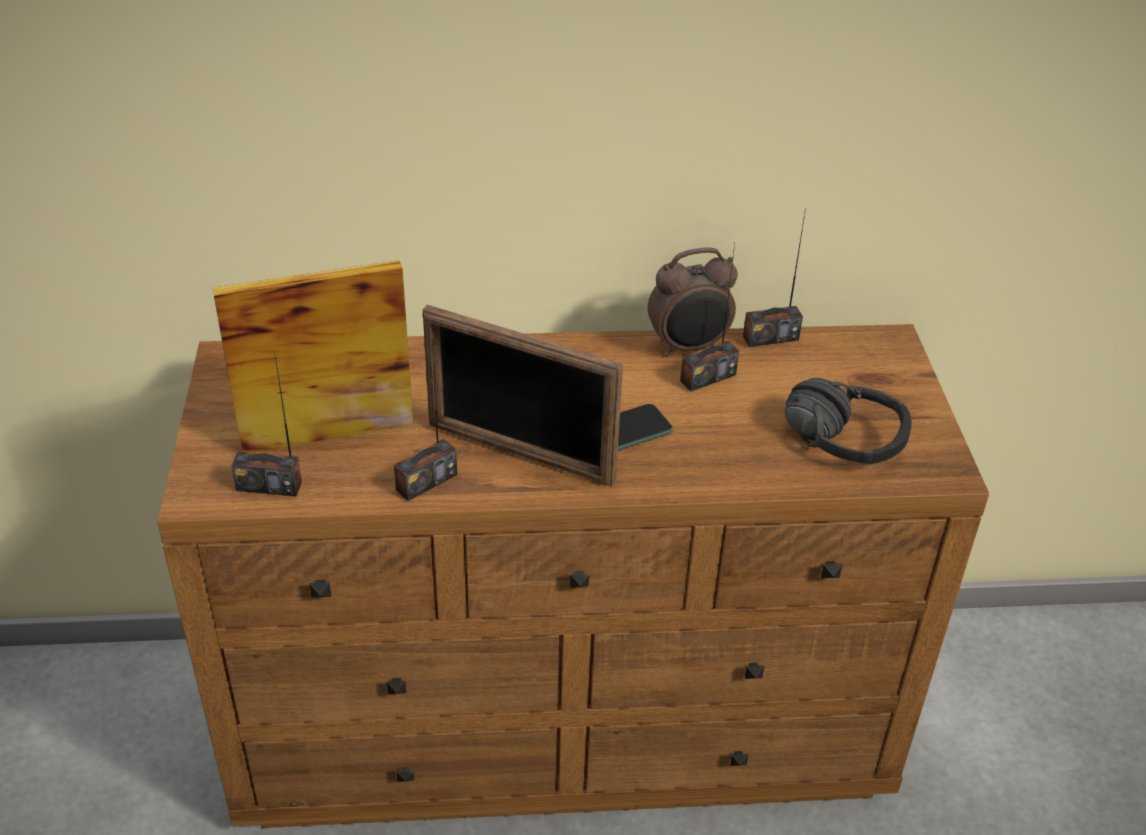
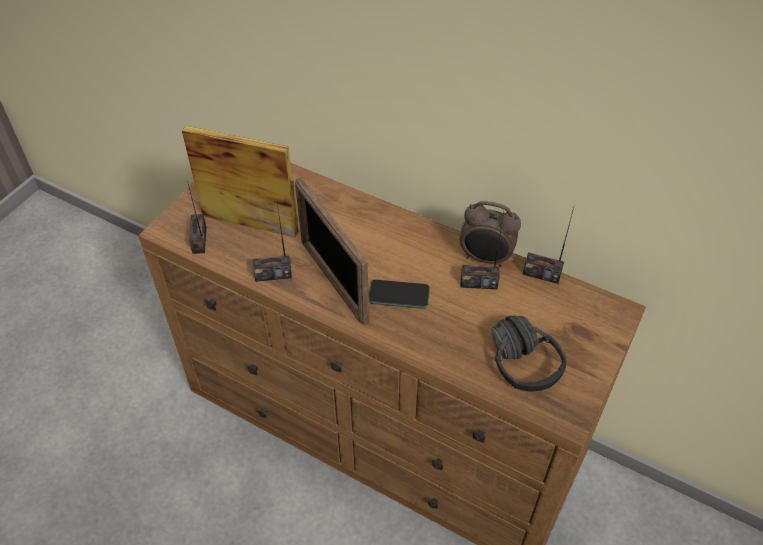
camera: 35 degrees right, 10 degrees up
(269, 486) = (200, 240): radio -> radio turned 45 degrees clockwise

